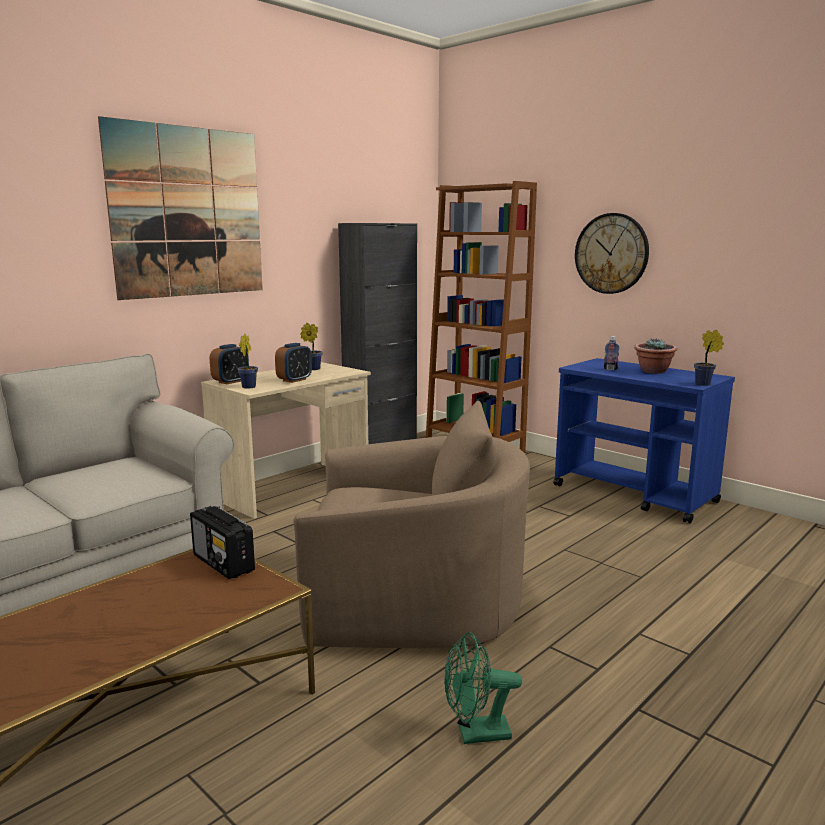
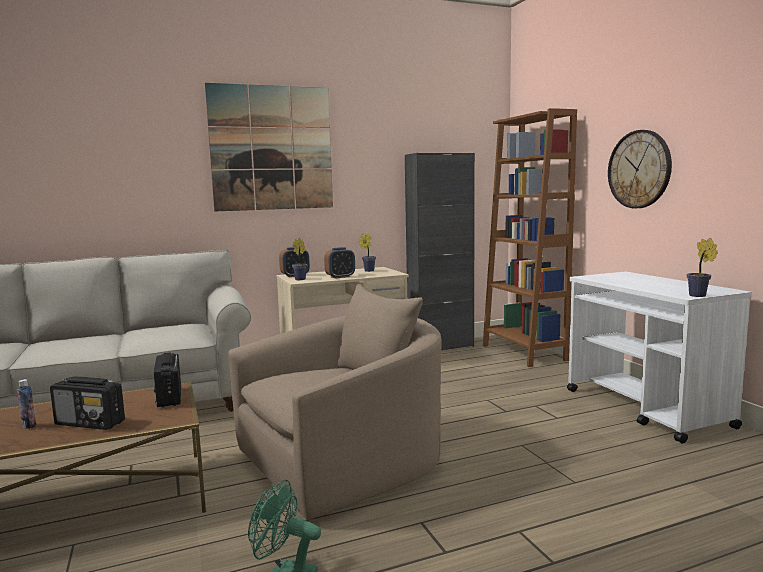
camera: 25 degrees right, 5 degrees down
(166, 616) = (90, 423): none -> radio
(412, 602) = (345, 462): beige armchair -> beige armchair turned 60 degrees counterclockwise
(610, 369) = (619, 280): bottle -> bottle (29, 425)
(635, 494) = (646, 408): blue cart -> white cart
(653, 371) = (663, 283): potted plant -> none

